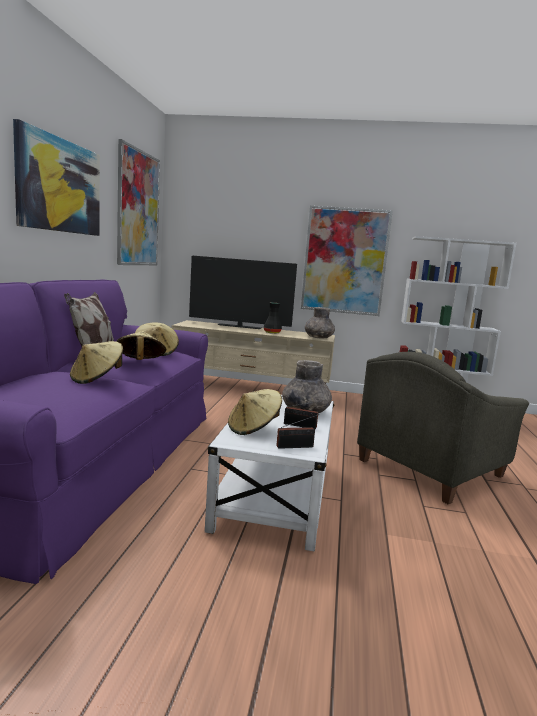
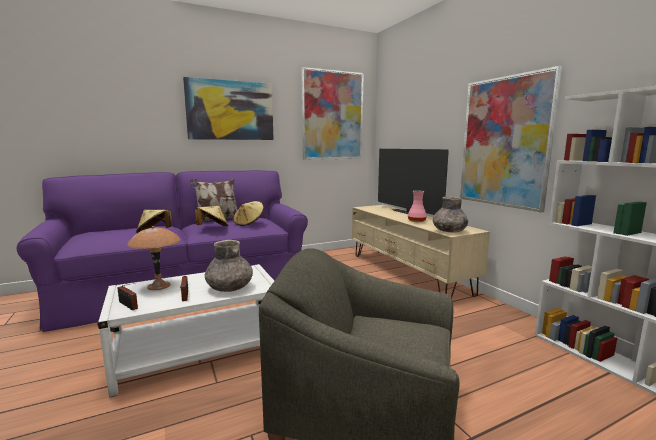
camera: 55 degrees right, 0 degrees up
(253, 429) = (158, 286): beige hat -> brown table lamp
(272, 332) = (416, 221): black vase -> pink vase

